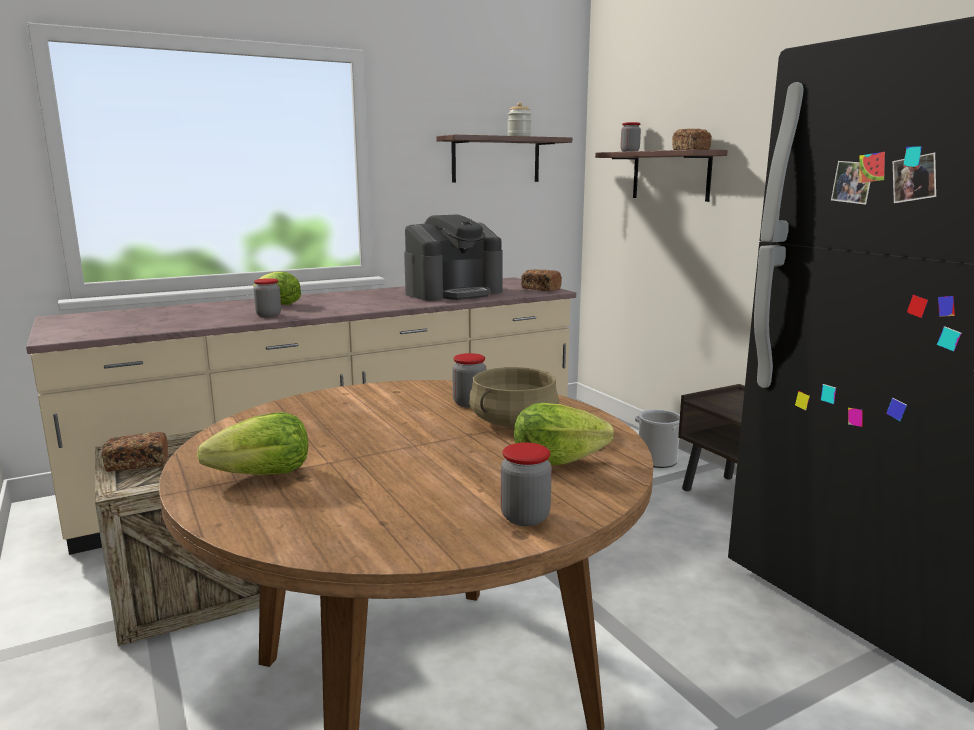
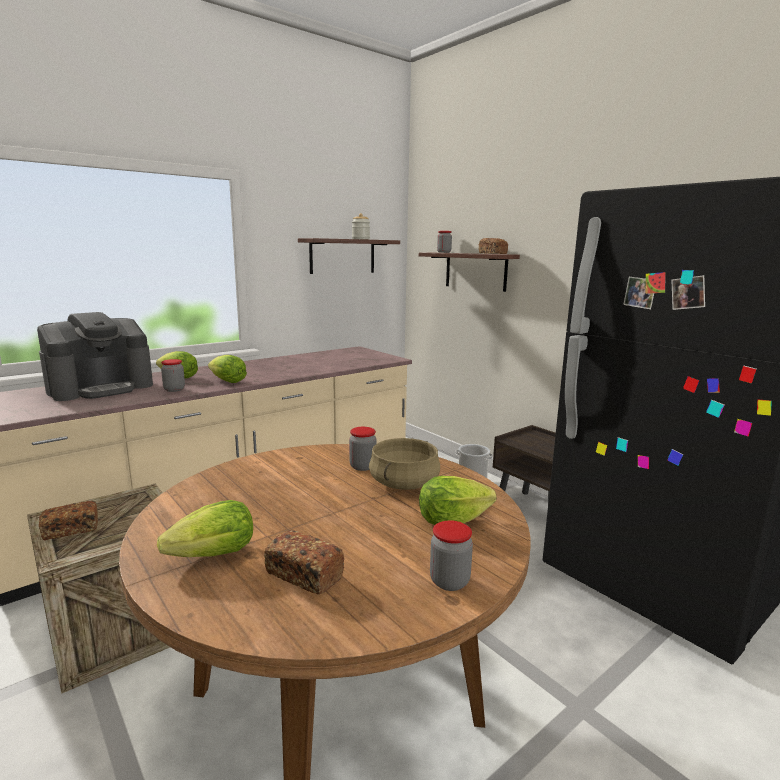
camera: 10 degrees left, 0 degrees up
(334, 309) = (227, 381): none -> lettuce
(453, 292) = (318, 362): coffee machine -> coffee machine (101, 388)
(540, 289) = (384, 357): bread -> bread (304, 575)

